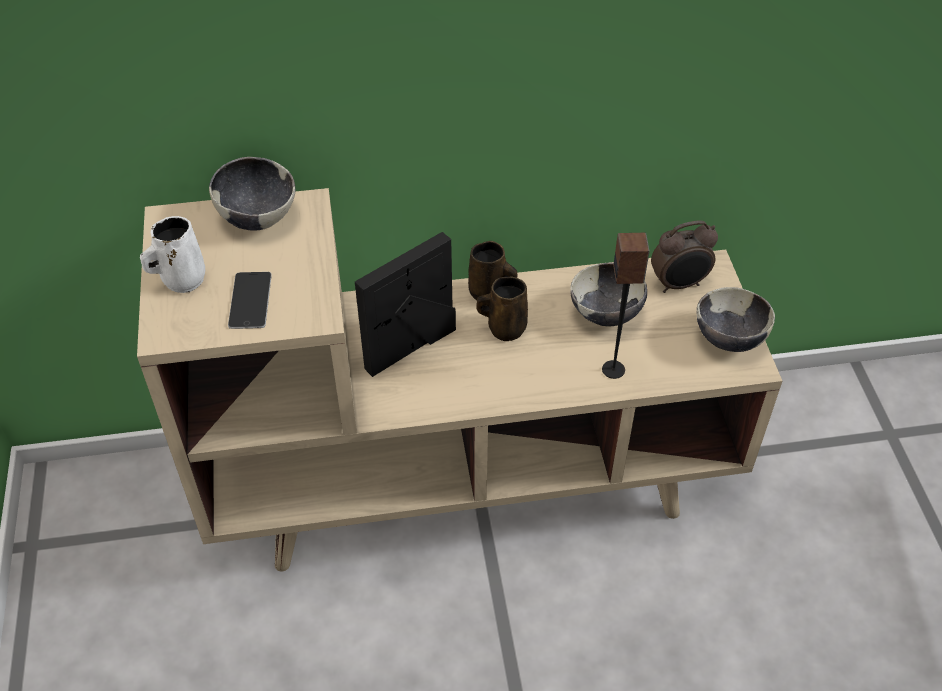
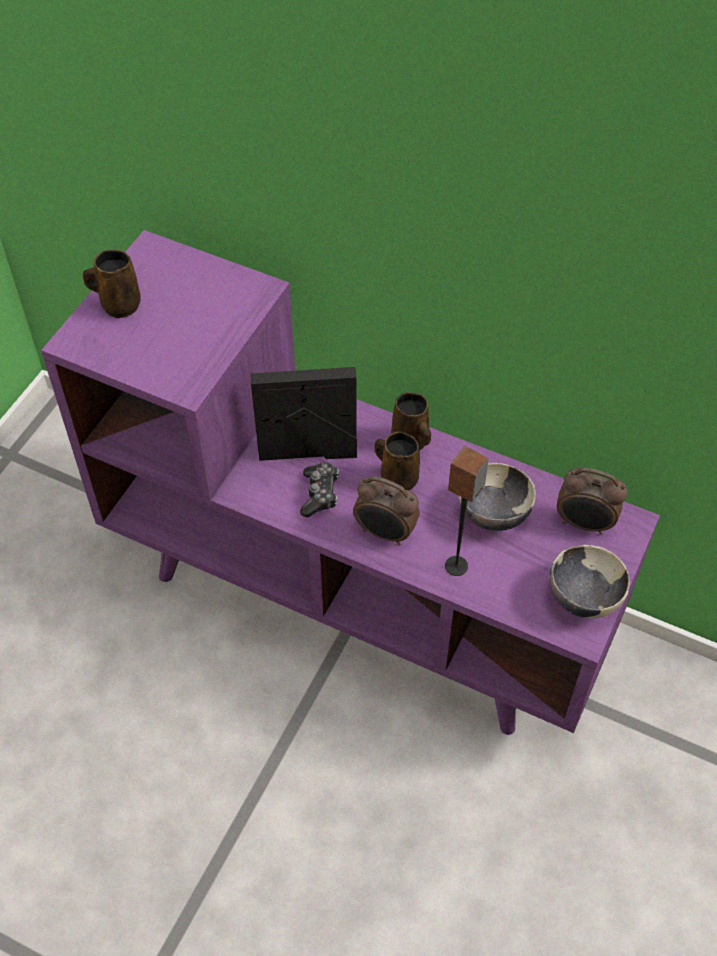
camera: 35 degrees right, 5 degrees up
(181, 280) = (118, 305): white mug -> brown mug
(250, 300) = (151, 348): phone -> none
(257, 217) = (215, 280): bowl -> none
(450, 375) = (320, 494): none -> game controller
(473, 480) = (362, 597): beige tv stand -> purple tv stand
(533, 376) = (385, 533): none -> alarm clock

